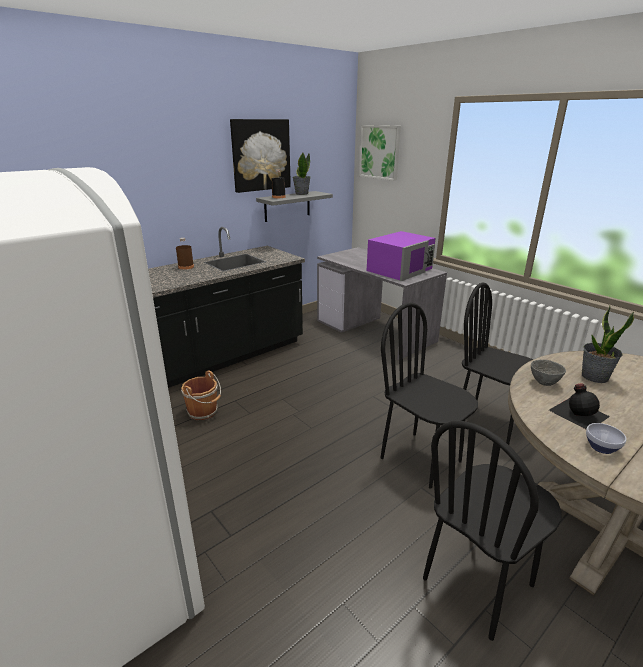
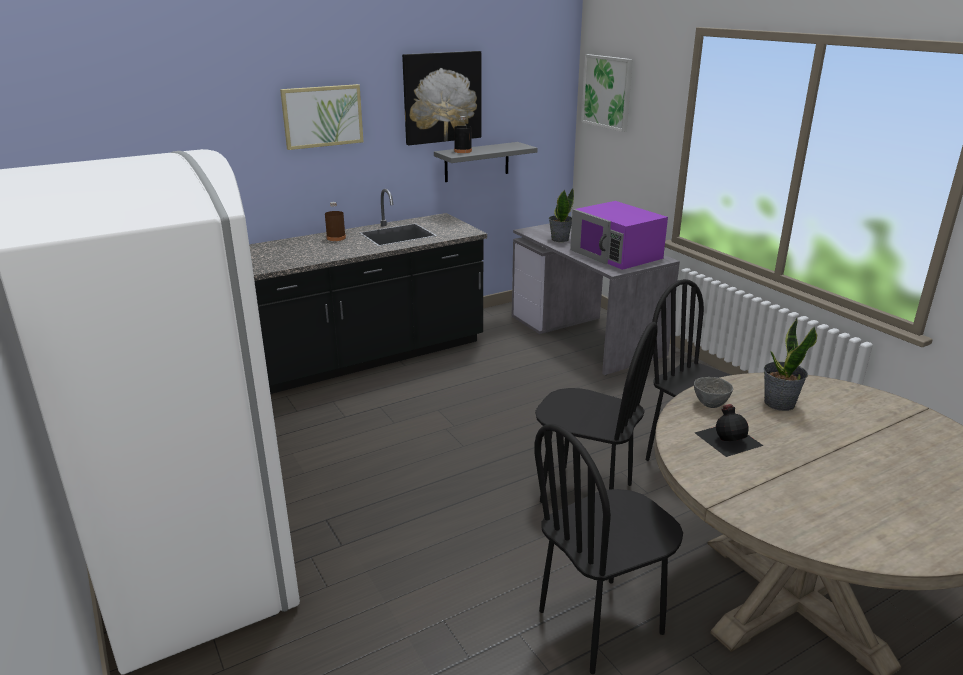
camera: 10 degrees right, 0 degrees up
(168, 168) = (322, 116): none -> picture
(204, 412) = (340, 416): brown bucket -> none
(301, 194) = (496, 146): potted plant -> potted plant (559, 239)
(400, 269) = (616, 254): purple microwave -> purple microwave turned 90 degrees clockwise
(421, 459) = (586, 493): black chair -> black chair turned 150 degrees clockwise
(601, 448) = (727, 474): bowl -> none

